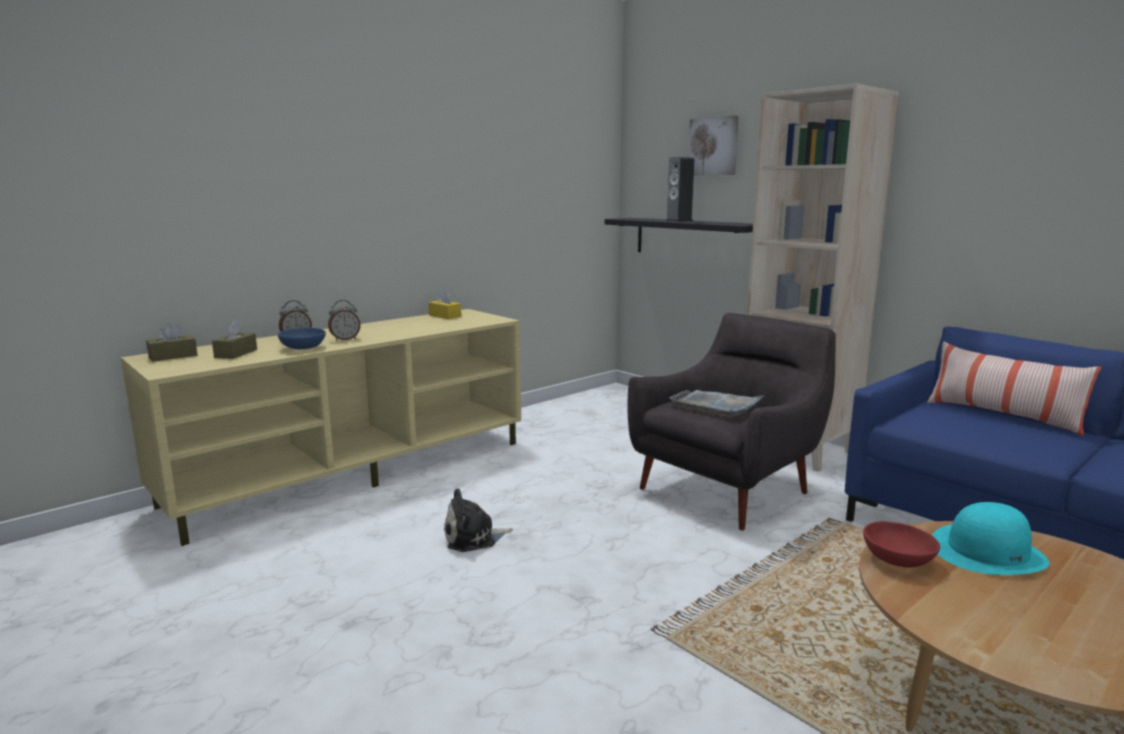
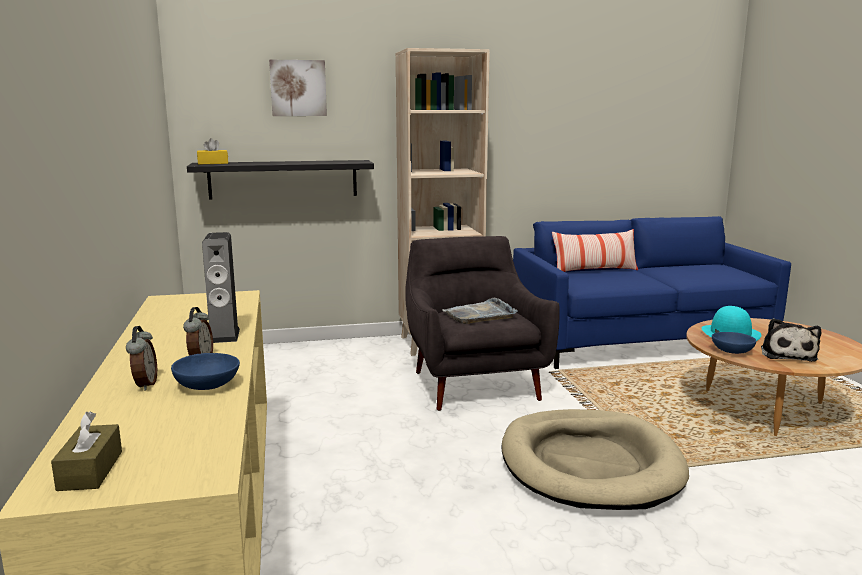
camera: 60 degrees left, 0 degrees up
(236, 353) = (162, 425): brown tissue box -> none
(445, 316) = (168, 308): yellow tissue box -> yellow tissue box (213, 163)
(473, 538) = (451, 505): plush toy -> plush toy (787, 354)
(623, 588) = (589, 464): none -> beige dog bed
(679, 221) = (282, 162): speaker -> speaker (224, 335)
(898, 560) = (732, 351): red bowl -> blue bowl

